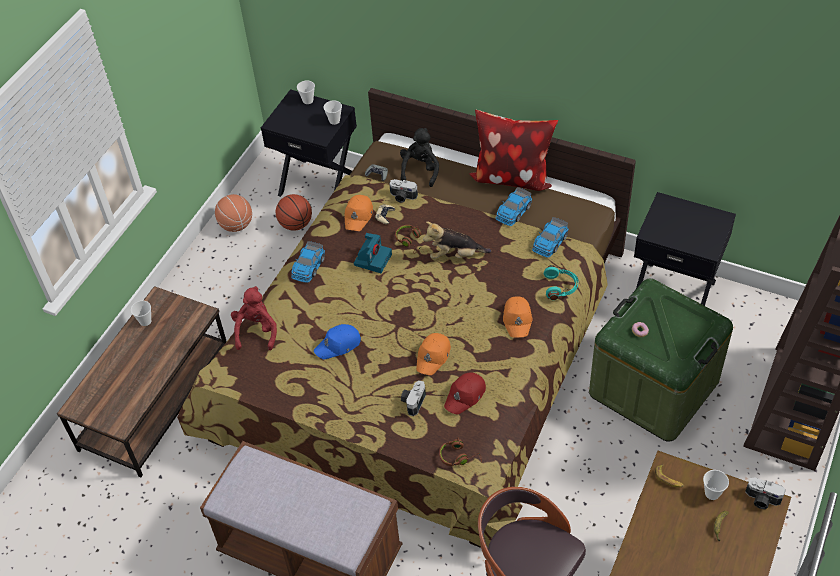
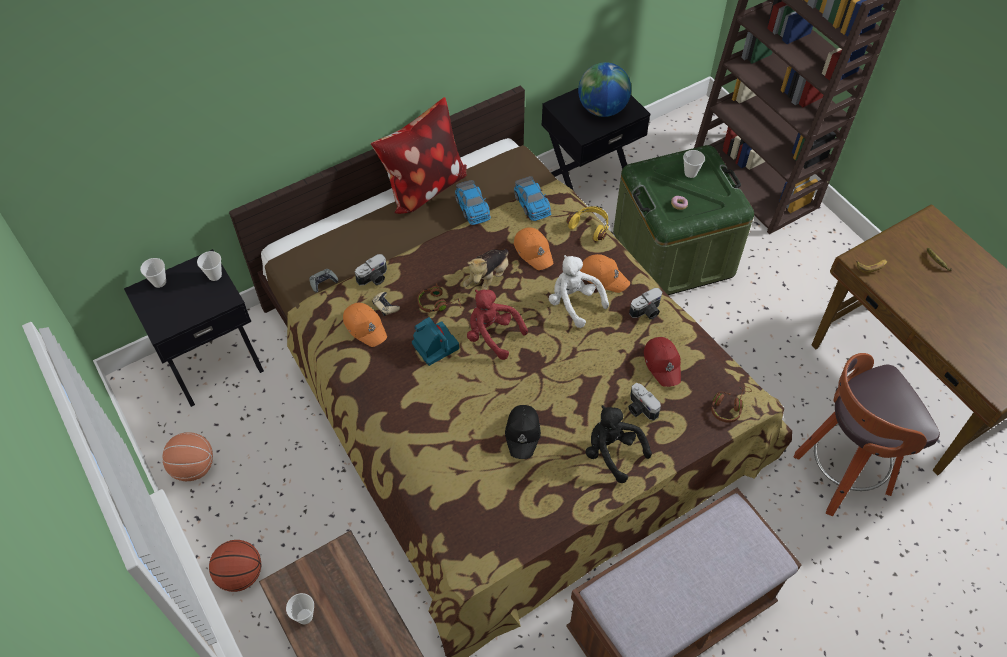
camera: 60 degrees left, 5 degrees up
(256, 331) = (443, 499): red plush toy -> red plush toy (492, 335)
(295, 224) = (247, 411): basketball -> basketball (240, 575)
(308, 267) = (395, 406): toy car -> none
(338, 345) = (523, 433): blue cap -> black cap
(420, 170) = (349, 247): black plush toy -> black plush toy (612, 452)
(433, 356) = (598, 362): orange cap -> orange cap (533, 251)
(476, 314) = (574, 303): none -> white plush toy
(560, 287) = (590, 226): turquoise headphones -> yellow headphones
(689, 230) = (602, 109): none -> globe
(712, 493) = (902, 248): cup -> cup (690, 173)
(761, 500) = (925, 222): camera -> camera (647, 312)

